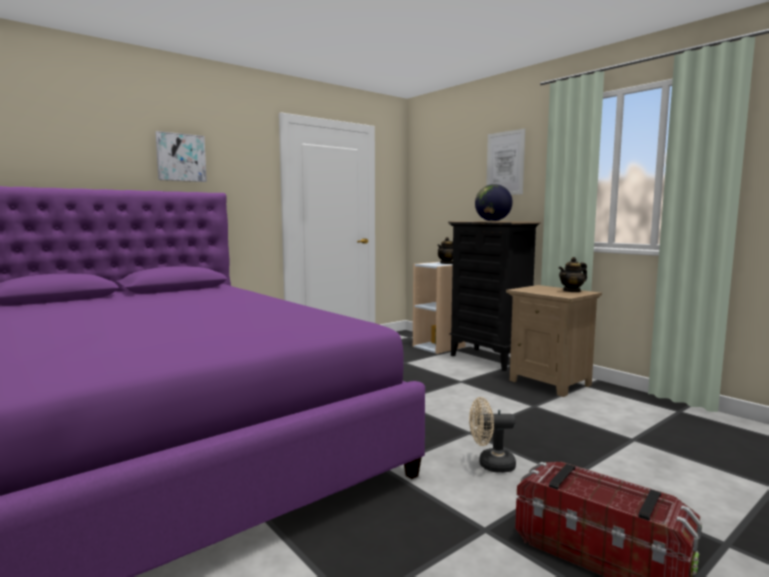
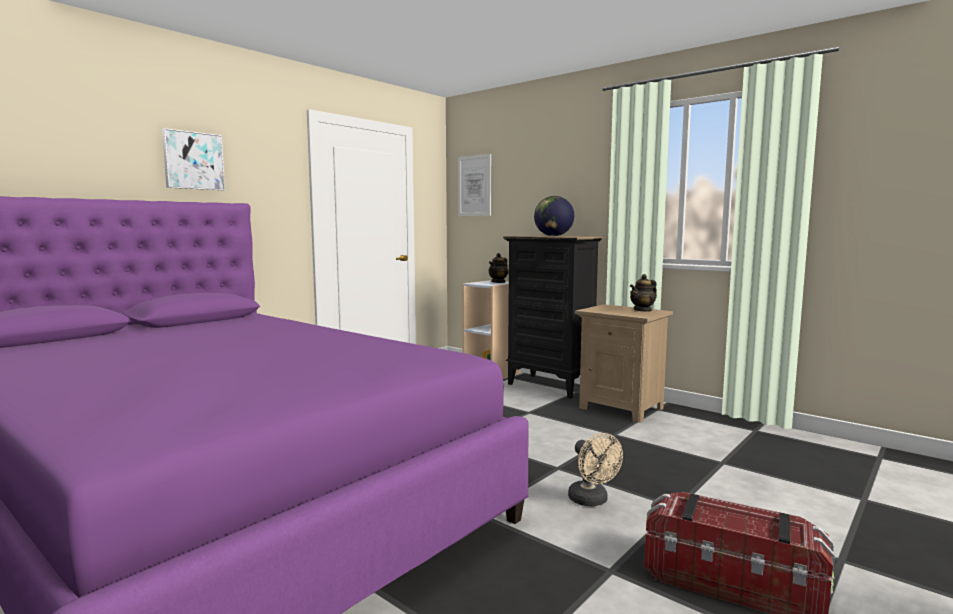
camera: 10 degrees left, 0 degrees up
(490, 465) = (592, 501): beige fan -> beige fan turned 105 degrees counterclockwise
(505, 163) = (562, 173): picture -> picture (474, 186)

